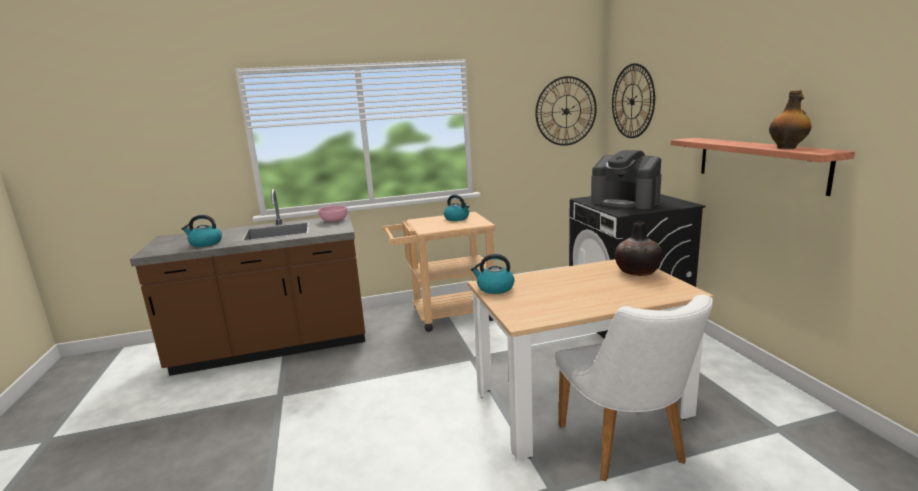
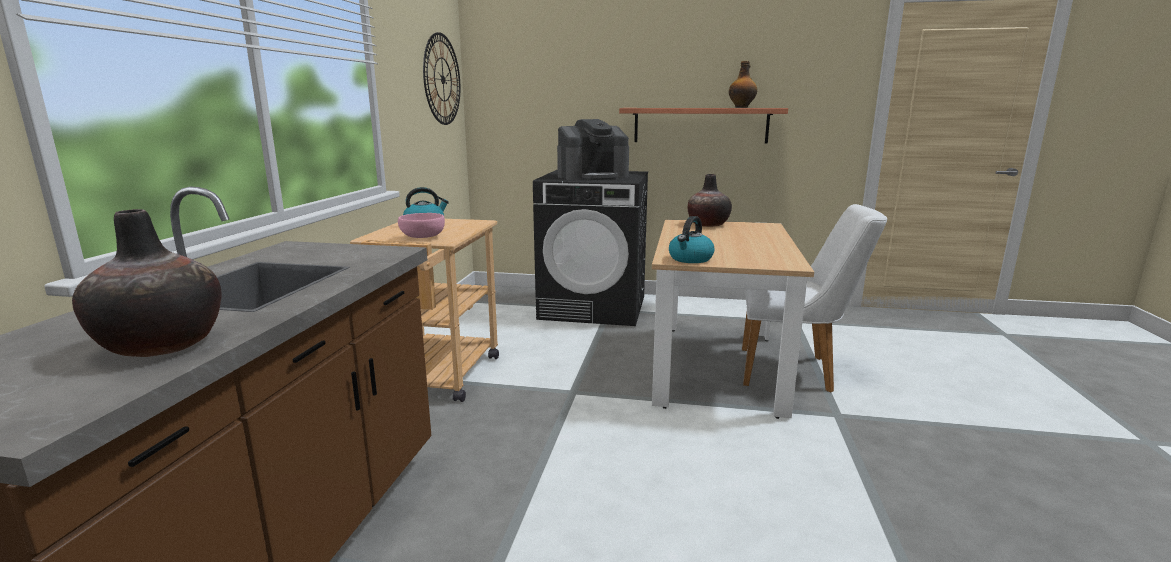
camera: 65 degrees left, 0 degrees up
(205, 243) = (162, 345): kettle -> vase
(334, 220) = (306, 249): pink bowl -> pink bowl (423, 236)
(632, 101) = (518, 72): wall clock -> none

